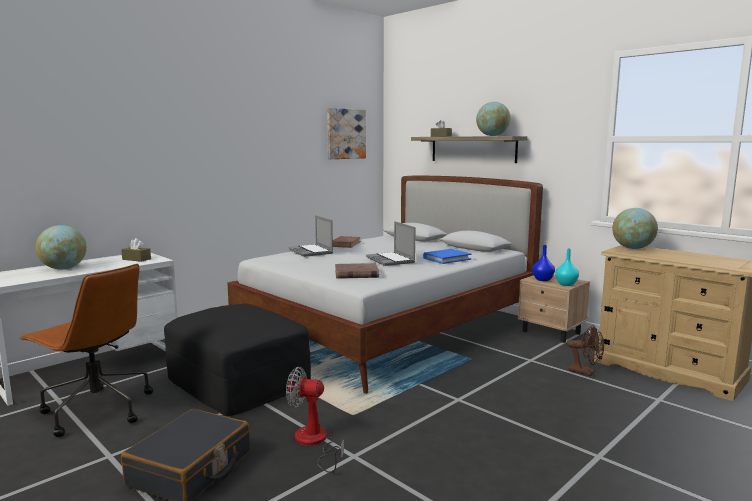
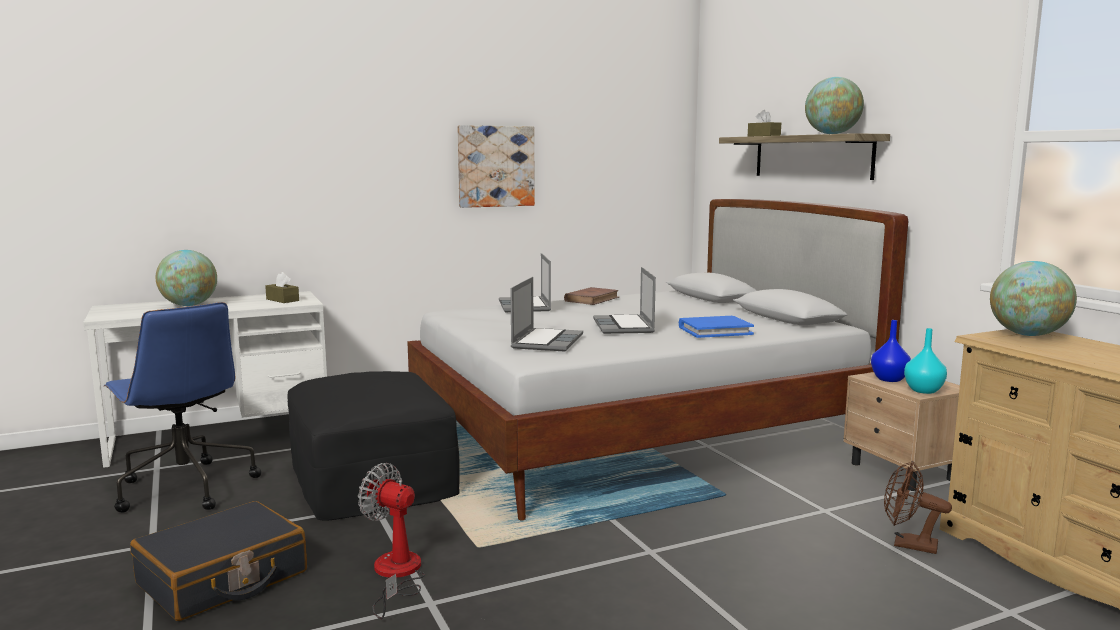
camera: 20 degrees right, 0 degrees up
(96, 410) = (184, 487): brown office chair -> blue office chair
(345, 134) = (627, 134): picture -> picture (495, 166)
(356, 274) = (546, 341): brown book -> laptop
(585, 372) = (907, 544): brown fan -> brown fan turned 150 degrees clockwise

